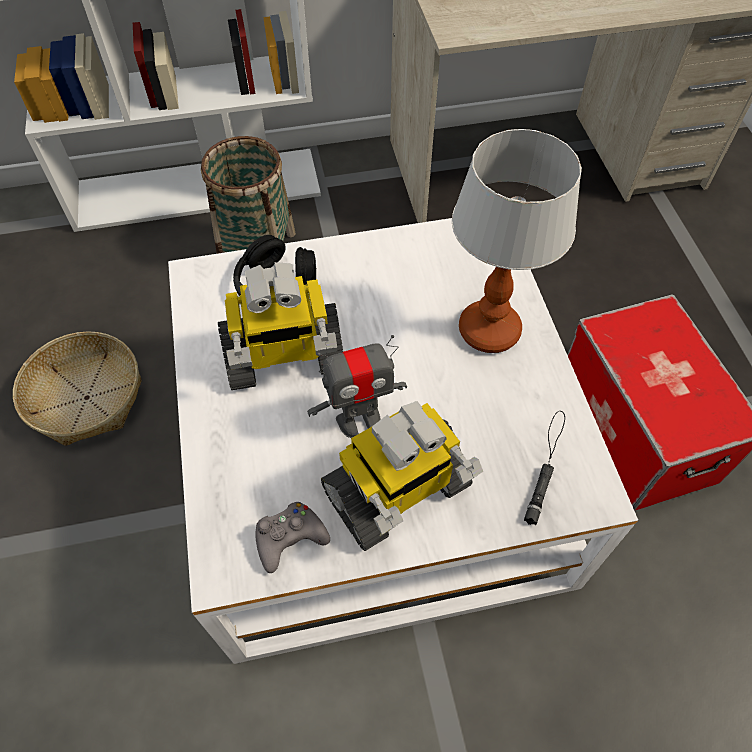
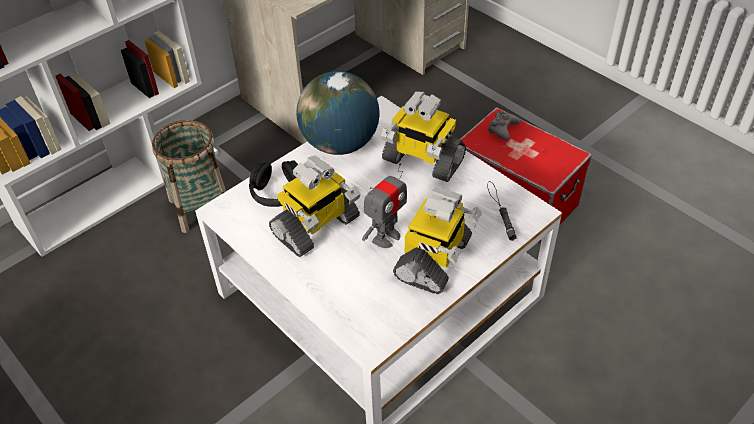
camera: 30 degrees left, 10 degrees down
(86, 397) = (145, 355): basket -> none
(290, 538) = (395, 310): grey game controller -> grey game controller (502, 129)
(402, 255) = (341, 144): none -> globe
(490, 330) = (422, 160): table lamp -> toy robot

